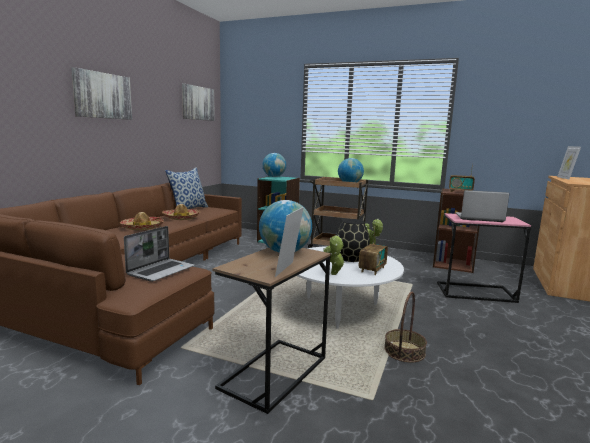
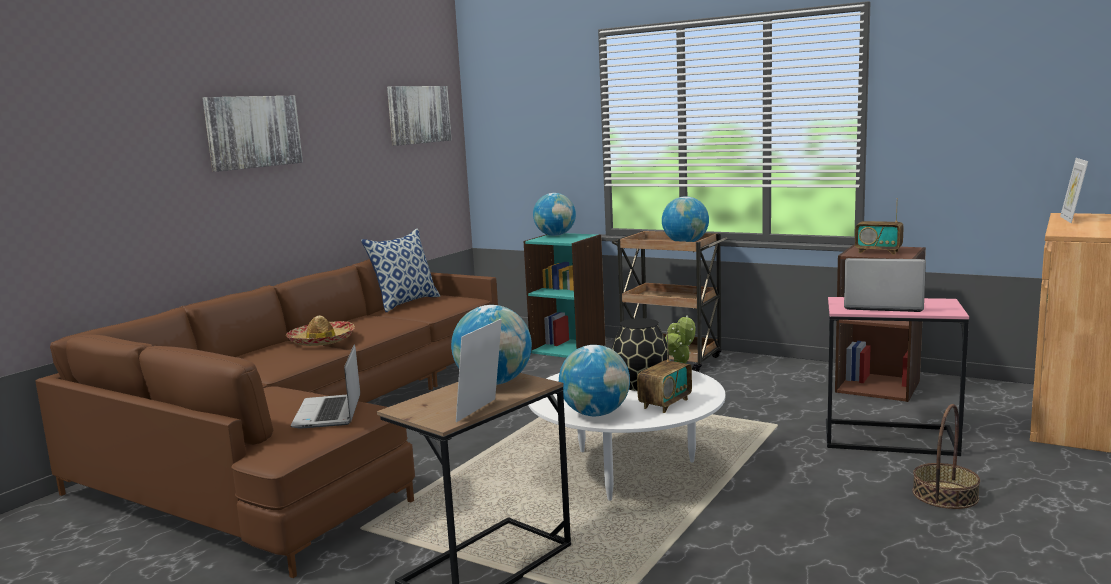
camera: 10 degrees right, 0 degrees up
(161, 271) = (329, 413): laptop -> laptop turned 135 degrees clockwise
(181, 218) = (388, 320): hat -> none
(333, 275) = (596, 414): potted plant -> globe
(404, 351) = (704, 536): basket -> basket (945, 495)

